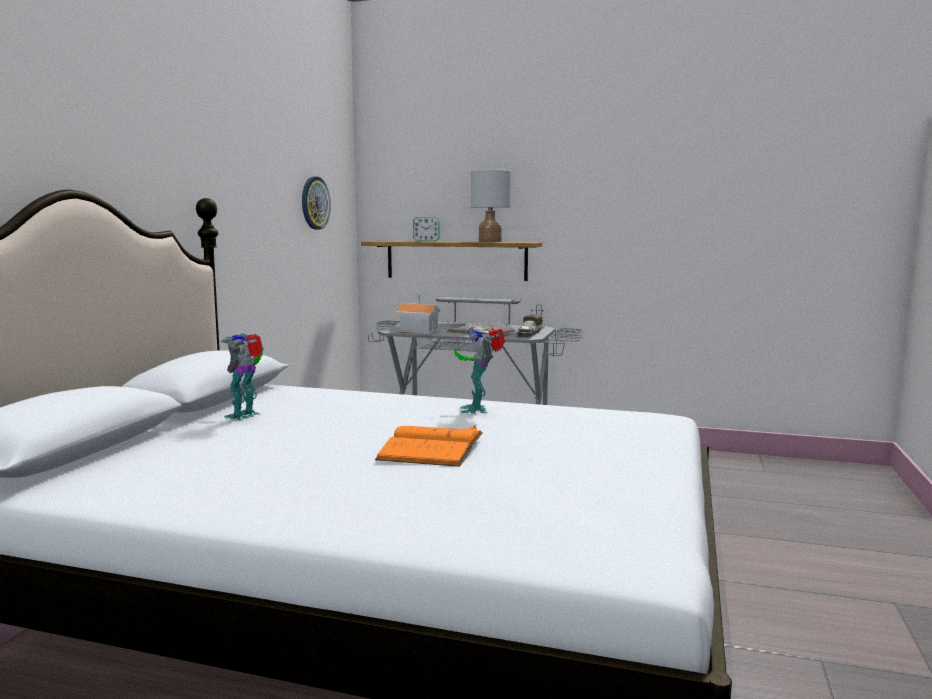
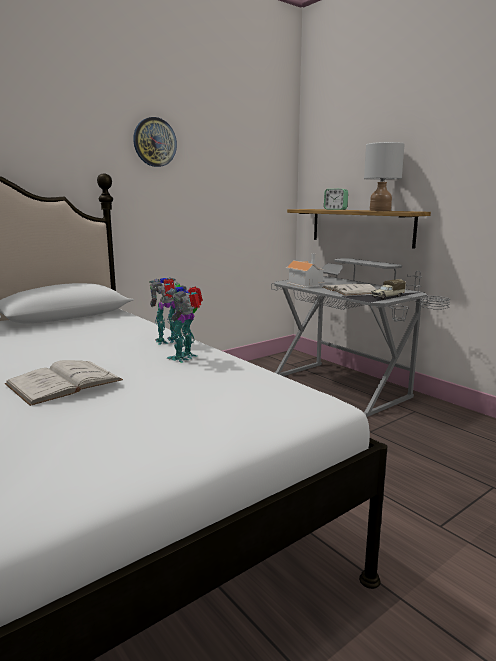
camera: 35 degrees right, 5 degrees up
(246, 416) = (49, 332): toy robot -> toy robot (168, 341)
(314, 203) = (243, 178): wall clock -> wall clock (154, 142)
(431, 446) = (64, 382): orange book -> white book

